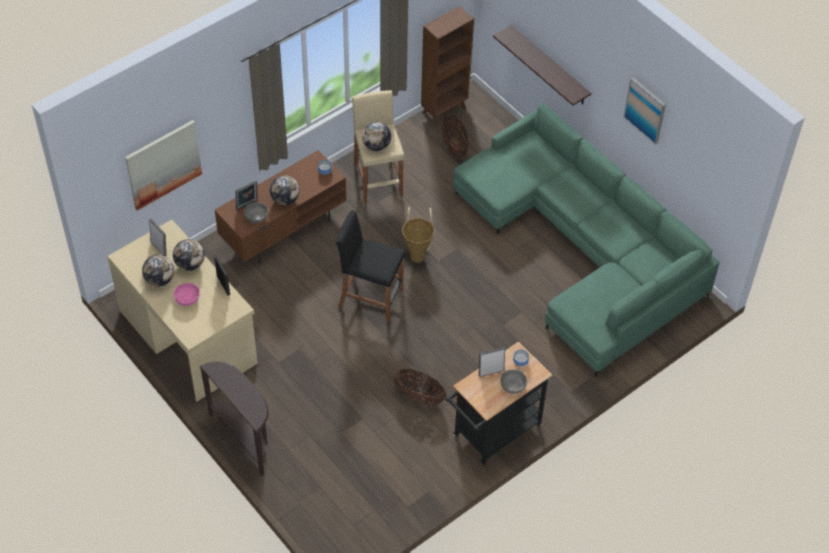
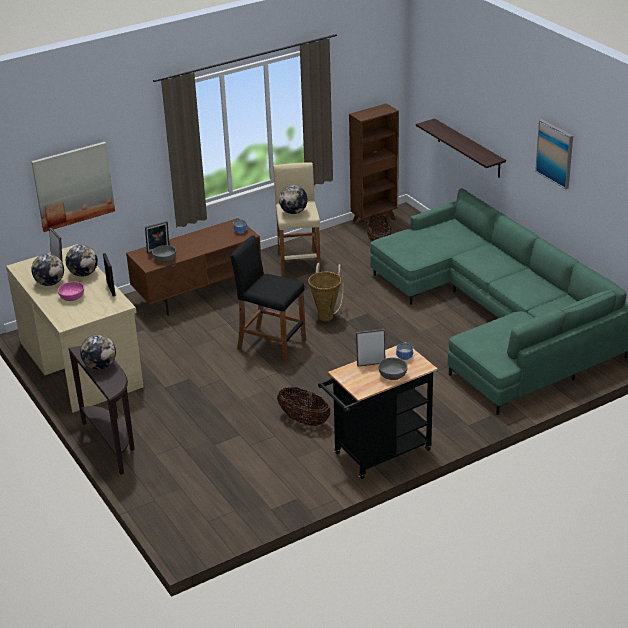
camera: 10 degrees right, 20 degrees down
(285, 199) = (196, 248): globe -> globe (100, 366)

